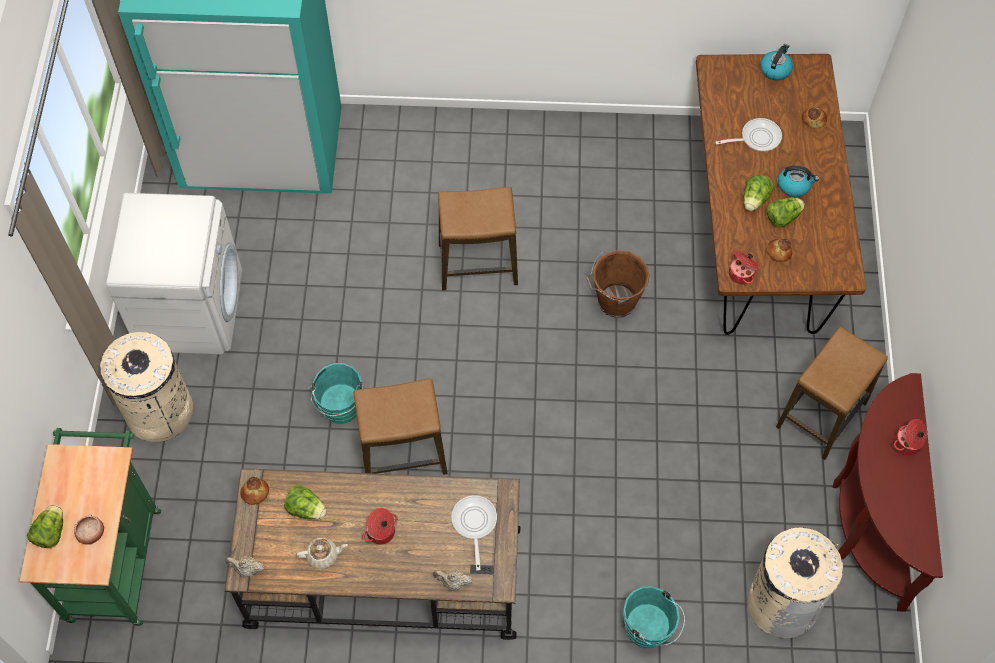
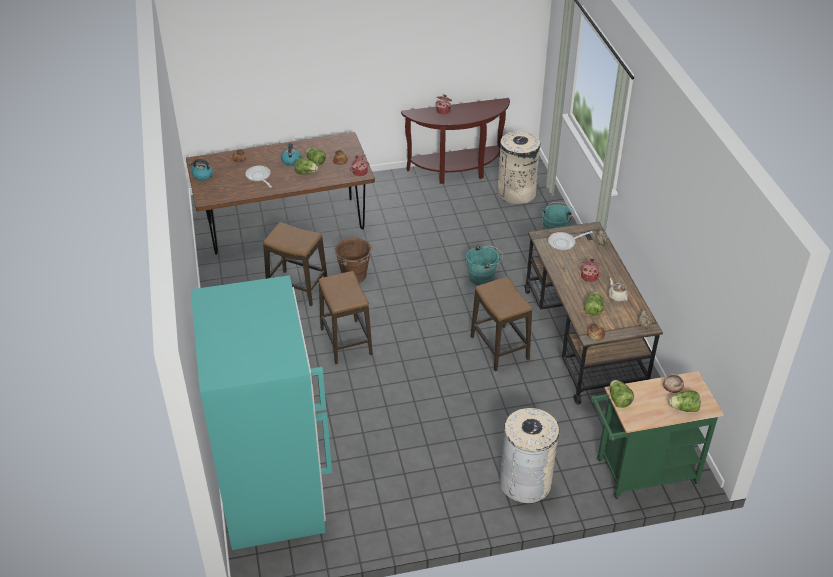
camera: 105 degrees left, 20 degrees down
(101, 455) = (618, 400): none -> lettuce
(192, 306) = (432, 489): white washing machine -> none
(340, 409) = (481, 385): turquoise bucket -> turquoise bucket (483, 277)
(821, 415) = (402, 191): stool -> stool (298, 288)

